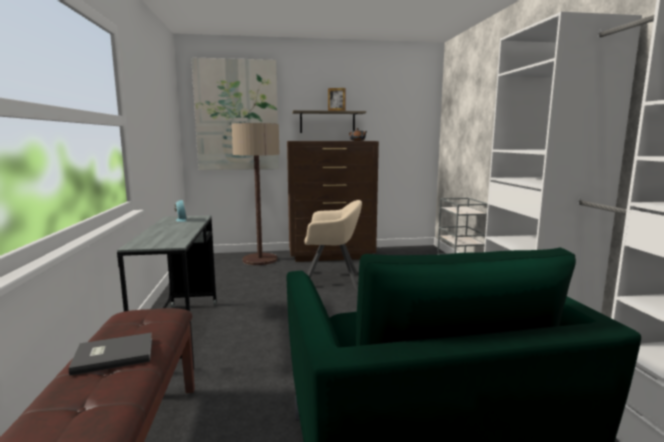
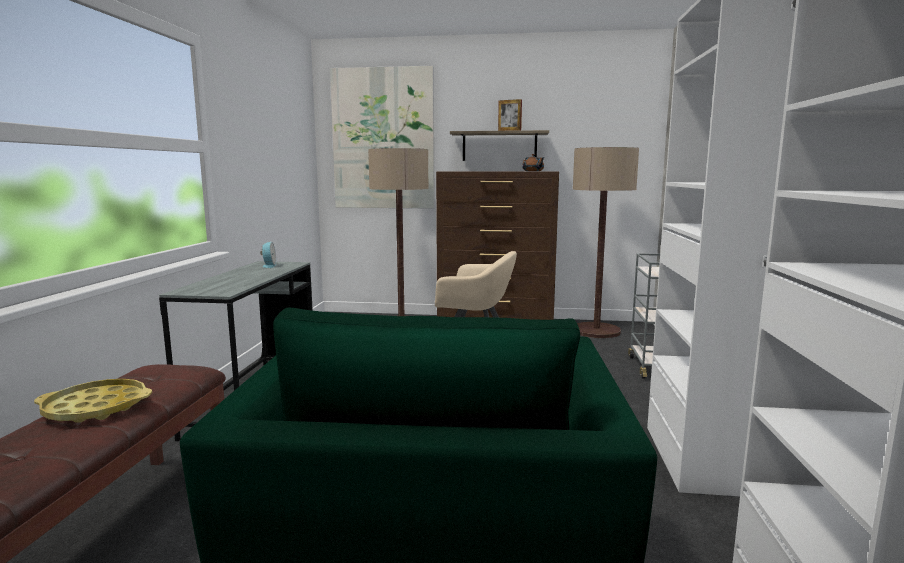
camera: 15 degrees right, 0 degrees up
(113, 355) = (96, 408): grey book -> yellow tray
(403, 254) = (596, 331): none -> floor lamp

